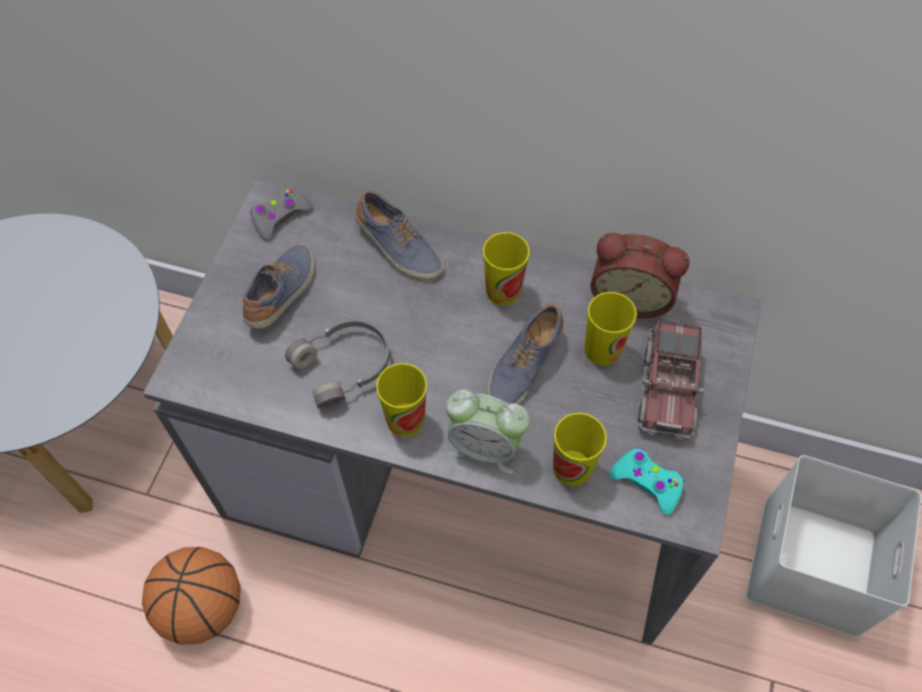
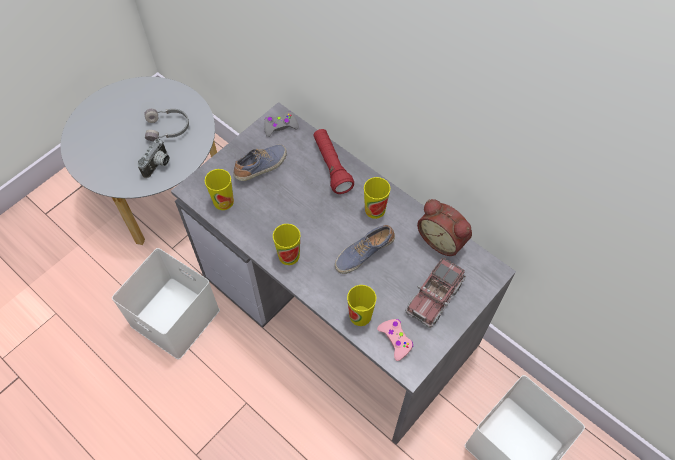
camera: 25 degrees right, 0 degrees up
(81, 363) = (158, 165): none -> camera
(203, 607) = (173, 318): basketball -> white storage box
(345, 366) = (273, 216): grey headphones -> grey headphones (168, 128)
(398, 249) = (331, 166): shoe -> red flashlight
(485, 447) = (321, 286): alarm clock -> none
(602, 349) = (411, 262): cup -> cup (223, 201)
(647, 482) = (395, 340): turquoise game controller -> pink game controller

